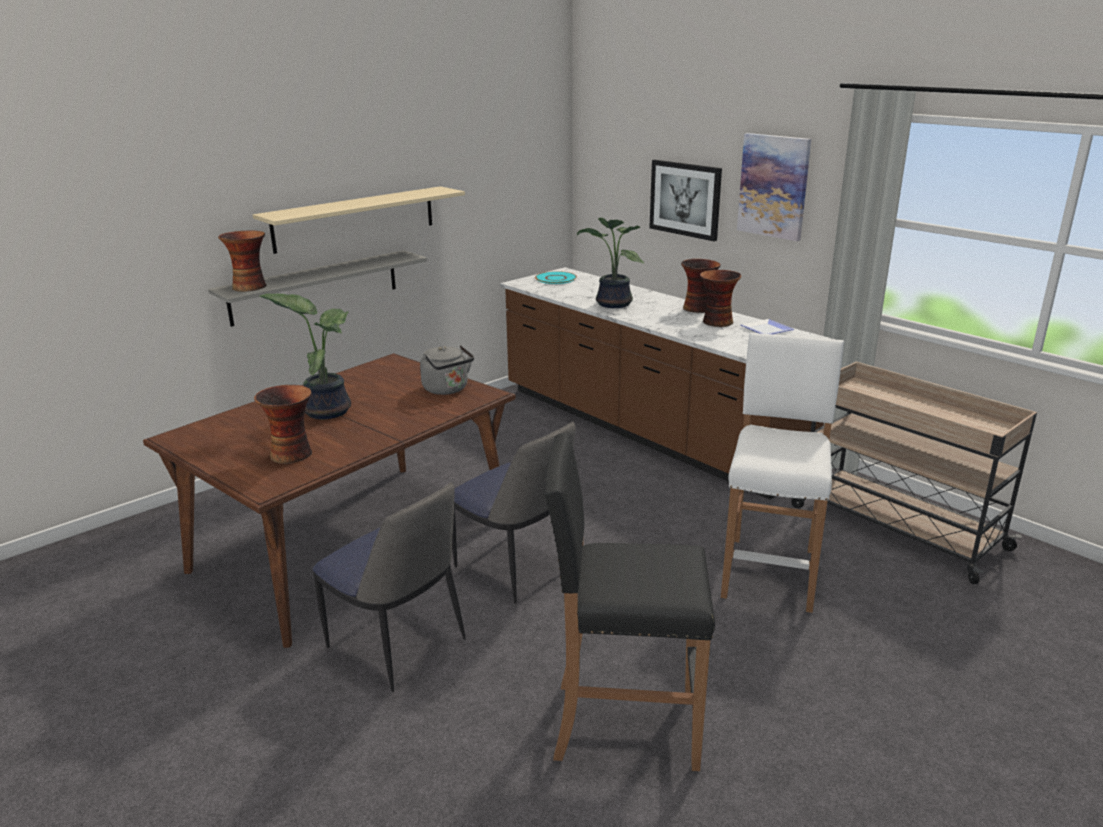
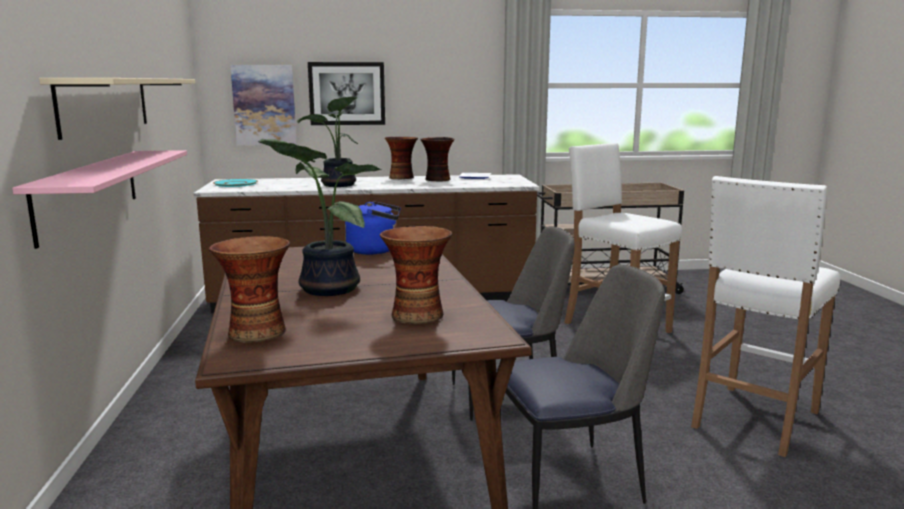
camera: 55 degrees left, 10 degrees down
(250, 287) = (76, 178): vase -> vase (256, 332)
(315, 287) = (89, 192): grey shelf -> pink shelf
(447, 389) = (375, 250): grey kettle -> blue kettle
(624, 724) = (754, 419): black stool -> white stool
(773, 186) = (435, 71): picture -> picture (264, 105)

